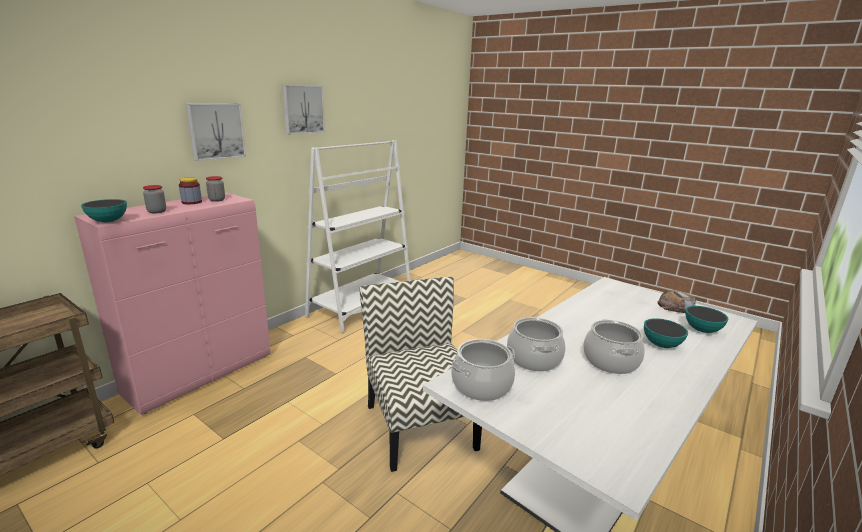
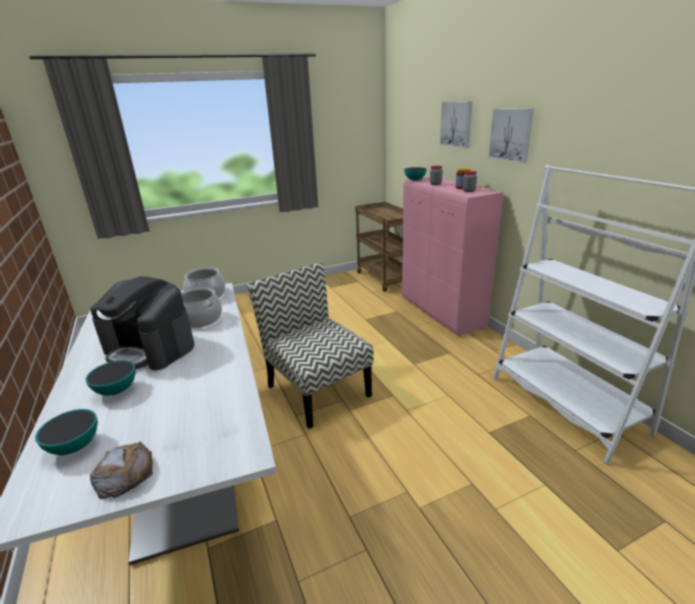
camera: 120 degrees right, 5 degrees up
(302, 109) = (607, 117): picture -> picture (457, 124)
(419, 425) = (317, 390): chair -> chair turned 135 degrees counterclockwise
(610, 361) = (150, 348): cooking pot -> coffee machine

